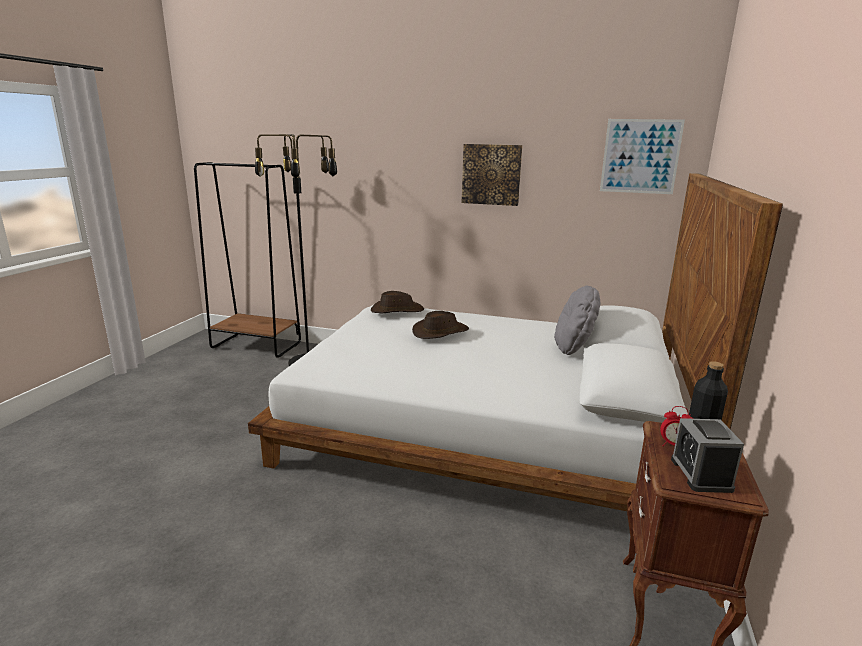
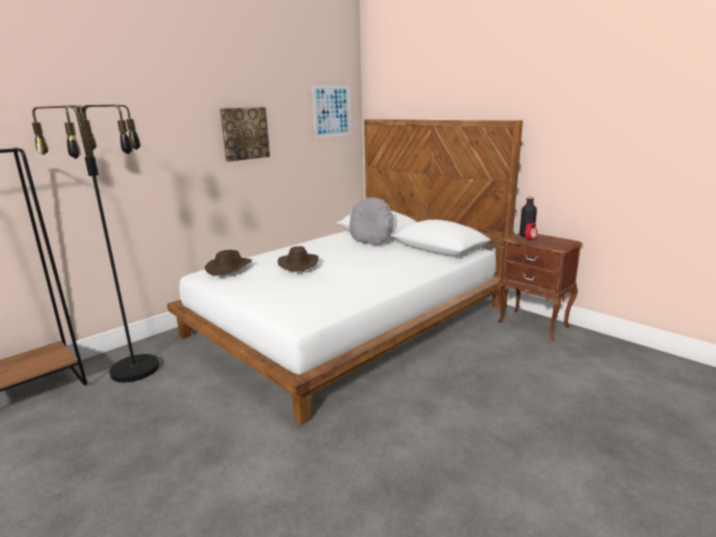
camera: 60 degrees left, 0 degrees up
(701, 474) = (555, 242): alarm clock -> none

